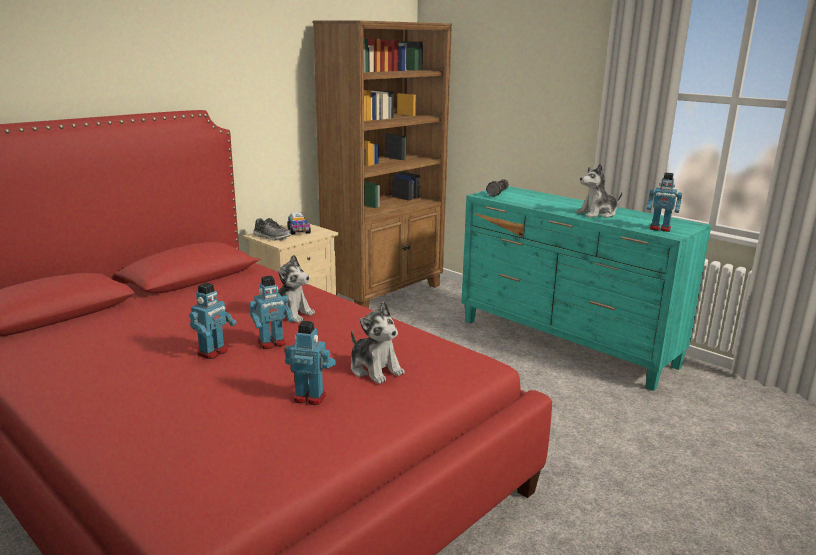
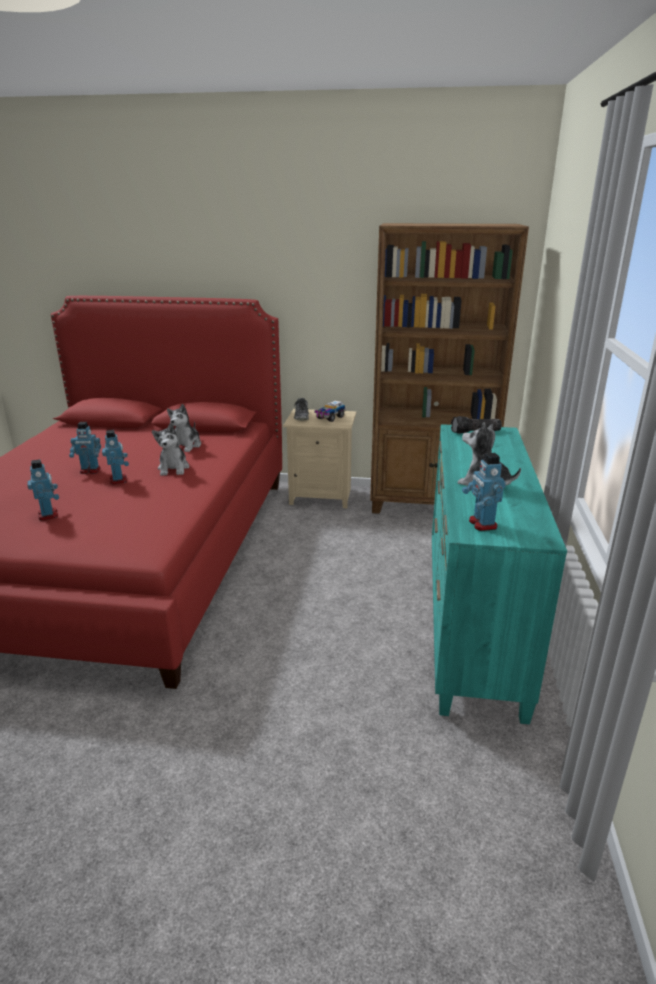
camera: 55 degrees right, 5 degrees up
(272, 343) = (119, 480): toy robot -> toy robot turned 135 degrees counterclockwise
(375, 369) = (106, 520): plush toy -> plush toy (186, 446)

